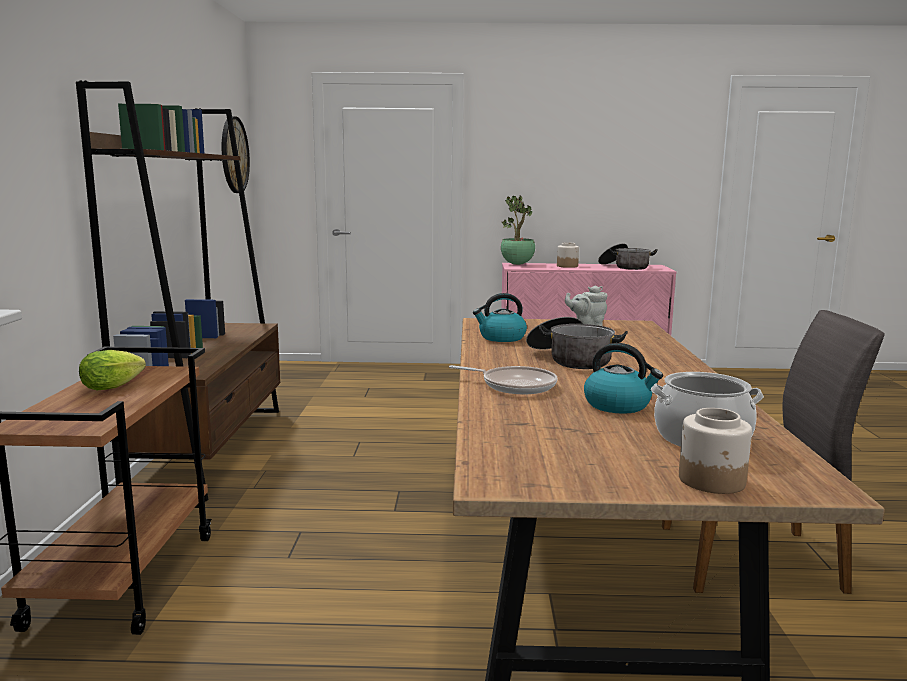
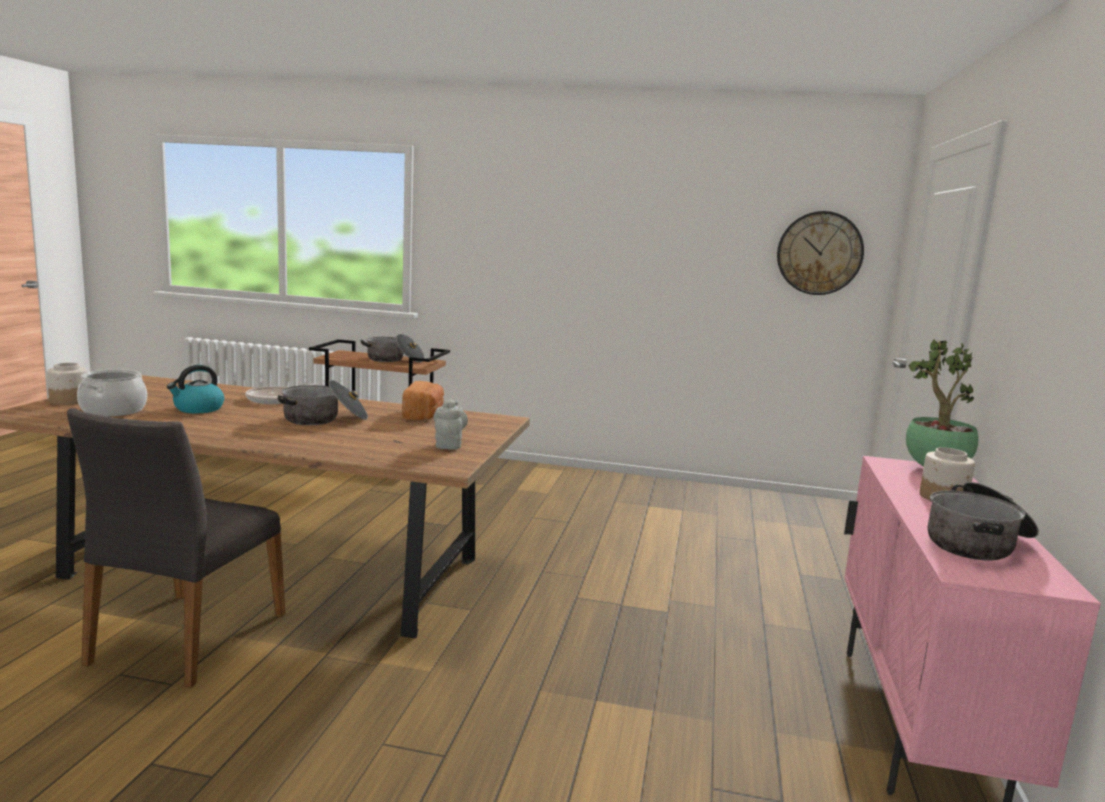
camera: 100 degrees right, 0 degrees up
(115, 386) = (394, 360): lettuce -> cooking pot
(211, 448) = (569, 478): brown bookcase -> none
(501, 338) = (424, 415): kettle -> bread

